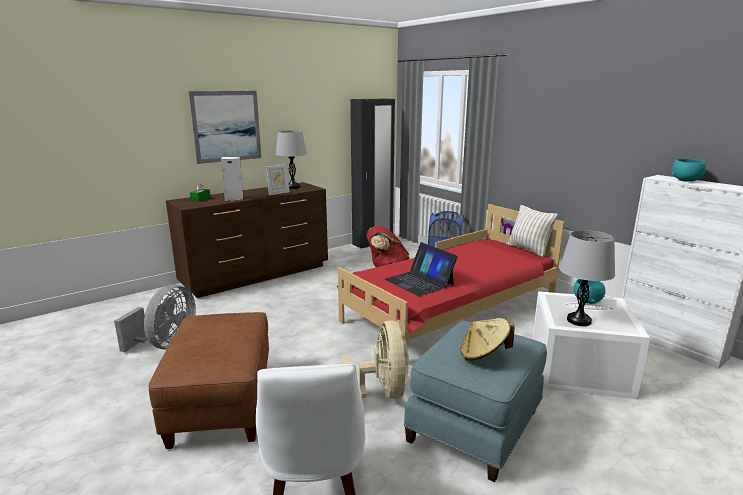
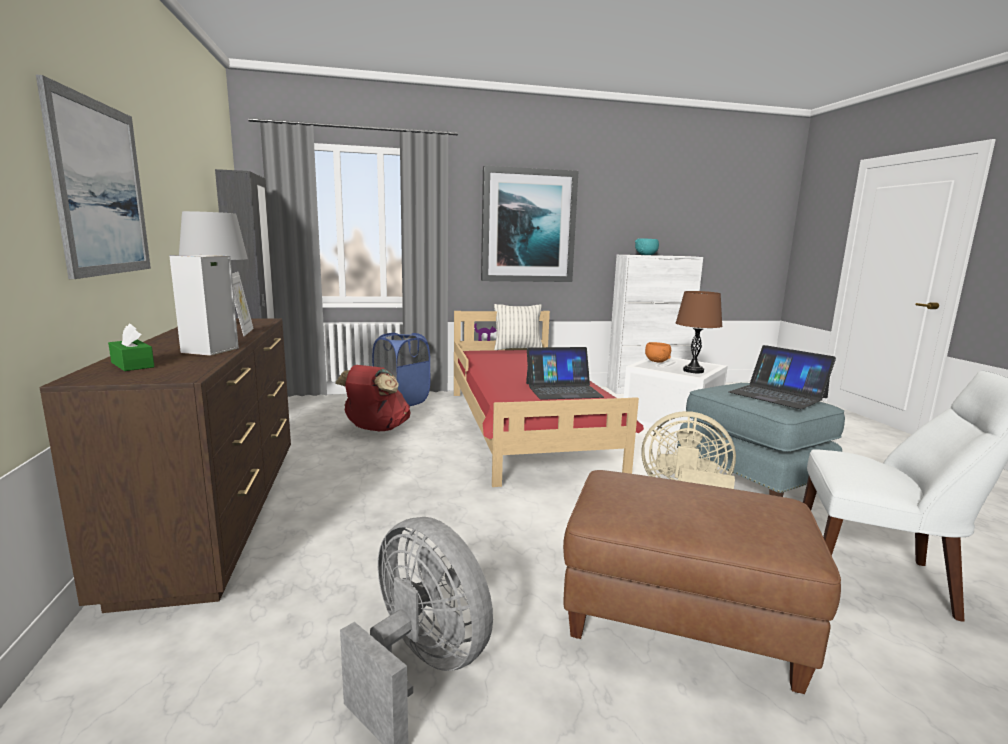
camera: 65 degrees left, 5 degrees down
(483, 354) = (778, 395): beige hat -> laptop
(566, 136) = (528, 226): none -> picture
(578, 321) = (693, 371): grey table lamp -> brown table lamp
(587, 301) = (656, 361): turquoise bowl -> orange bowl

